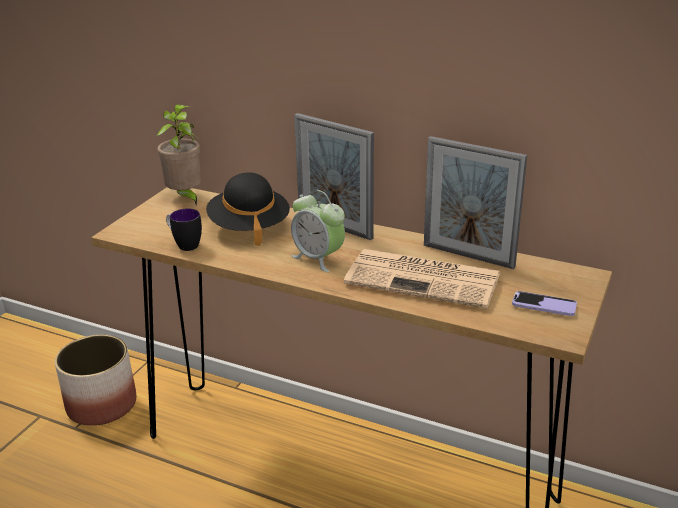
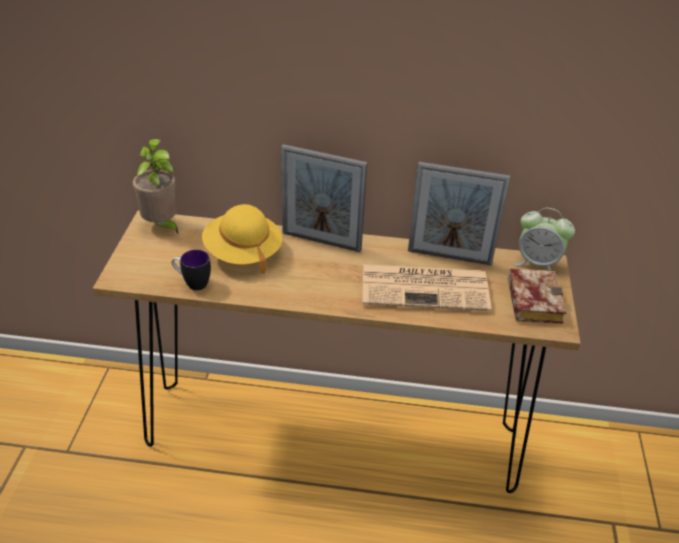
camera: 20 degrees left, 10 degrees up
(102, 404) = (83, 421): planter -> none
(249, 227) = (243, 253): black hat -> yellow hat
(318, 258) = (325, 280): alarm clock -> alarm clock (537, 263)
(544, 305) = (531, 299): phone -> book

